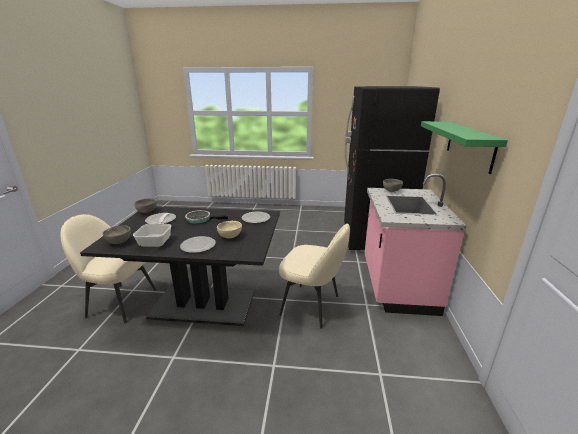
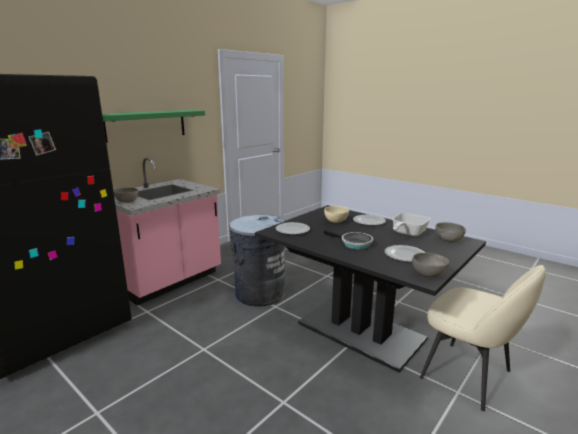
camera: 145 degrees left, 5 degrees down
(312, 305) = (259, 293): beige chair -> grey trash can

